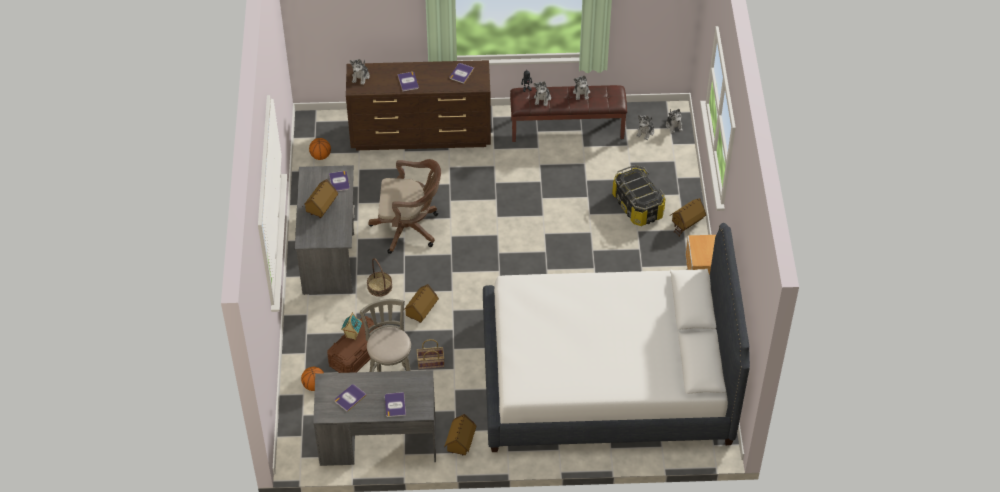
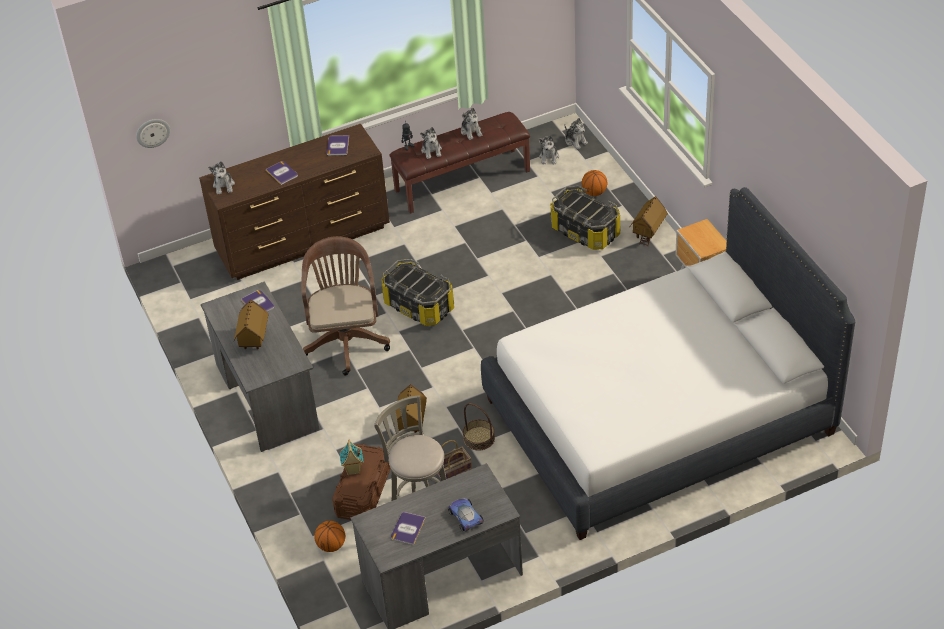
camera: 20 degrees left, 5 degrees down
(318, 19) = (152, 132): none -> wall clock
(320, 156) = (199, 299): basketball -> basketball (594, 192)
(379, 286) = (347, 412): basket -> basket (479, 438)
(395, 405) = (465, 516): book -> toy car
(409, 228) = (346, 339): brown office chair -> brown office chair turned 75 degrees counterclockwise
(460, 444) = (538, 545): toy house -> none
(477, 221) = (418, 306): none -> storage box

